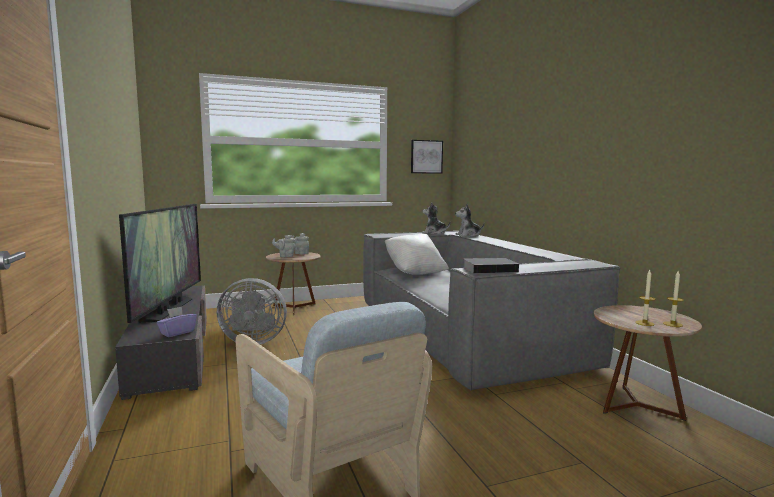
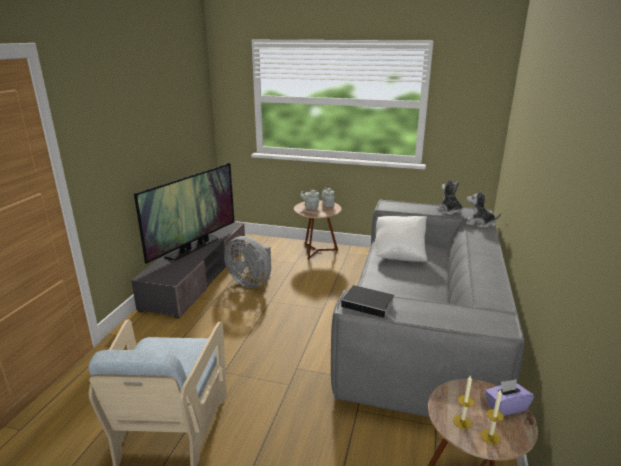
camera: 35 degrees right, 15 degrees up
(177, 332) = (172, 276): purple tissue box -> purple tissue box (506, 407)
(426, 157) = (475, 118): picture -> none

